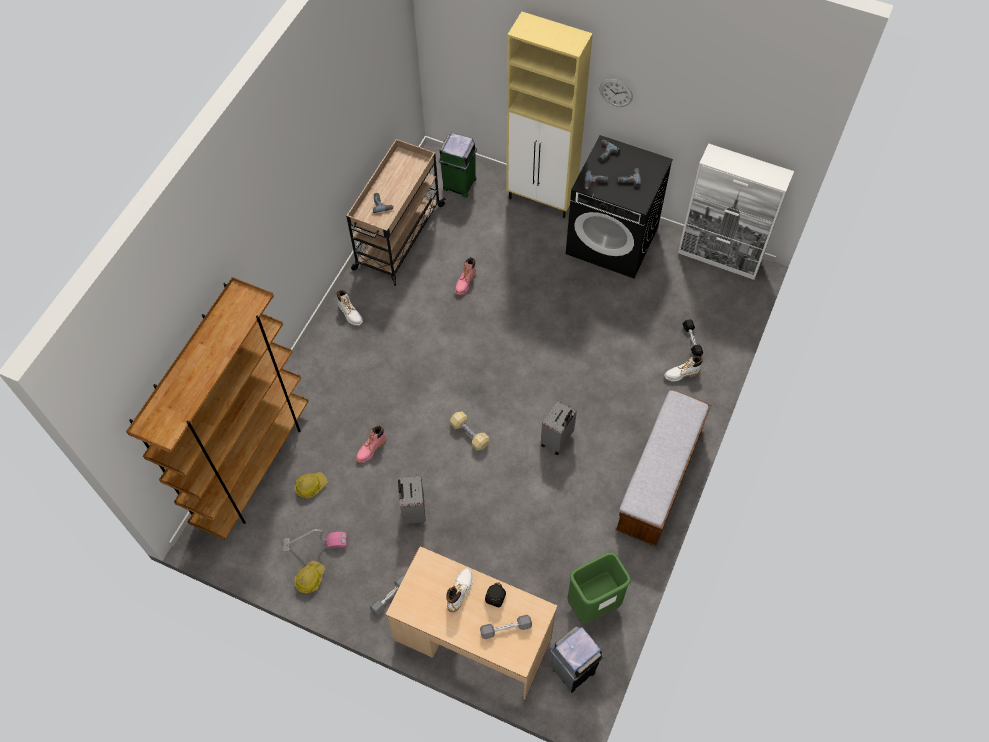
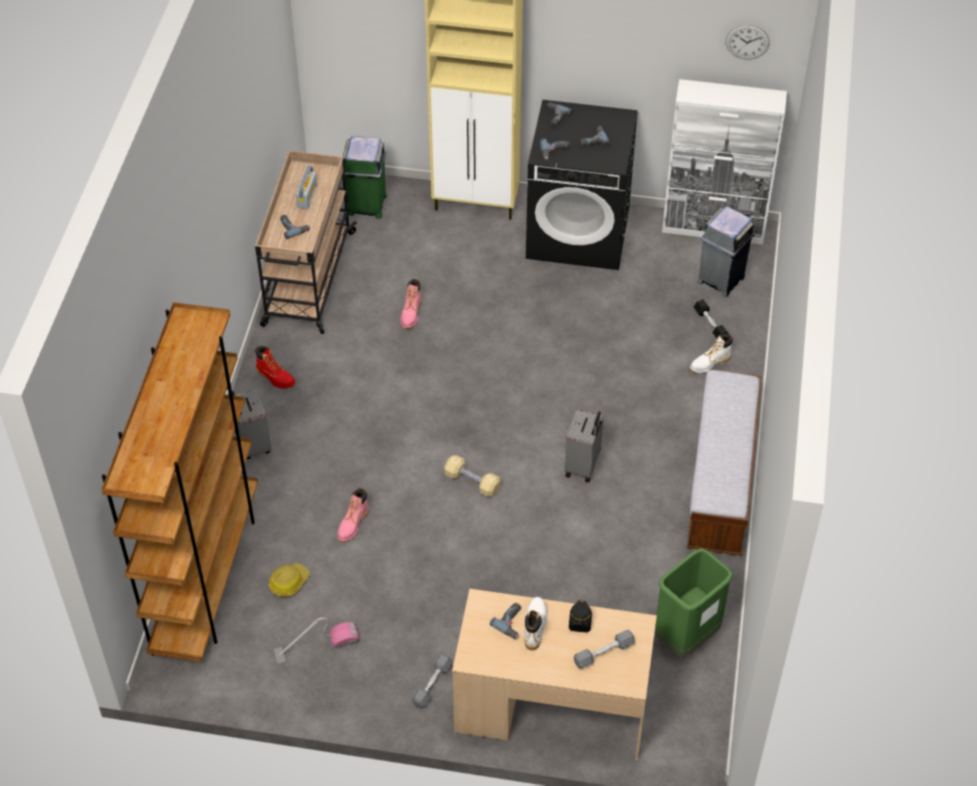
camera: 15 degrees left, 10 degrees down
(310, 579) = (322, 687): hard hat -> none
(350, 314) = (275, 377): white boot -> red boot
(400, 180) = (307, 197): none -> radio
(413, 510) = (429, 582): grey suitcase -> grey suitcase (253, 445)
(443, 584) = (512, 623): none -> power drill
(573, 669) = (685, 713): grey trash can -> grey trash can (721, 279)
(616, 92) = (557, 39): wall clock -> wall clock (747, 41)

